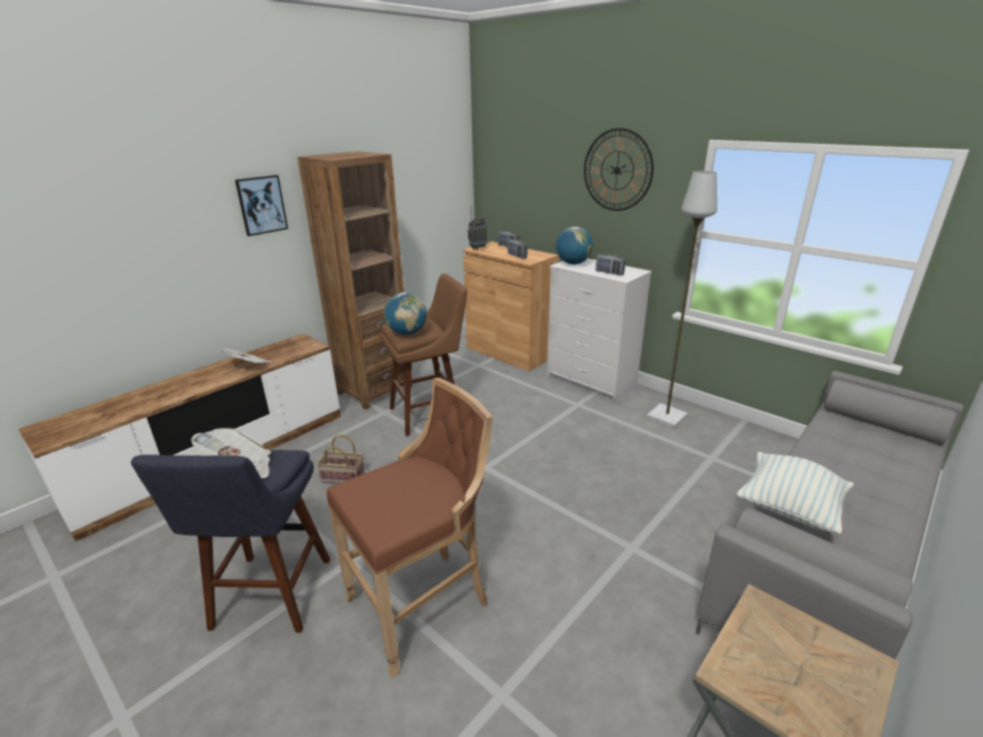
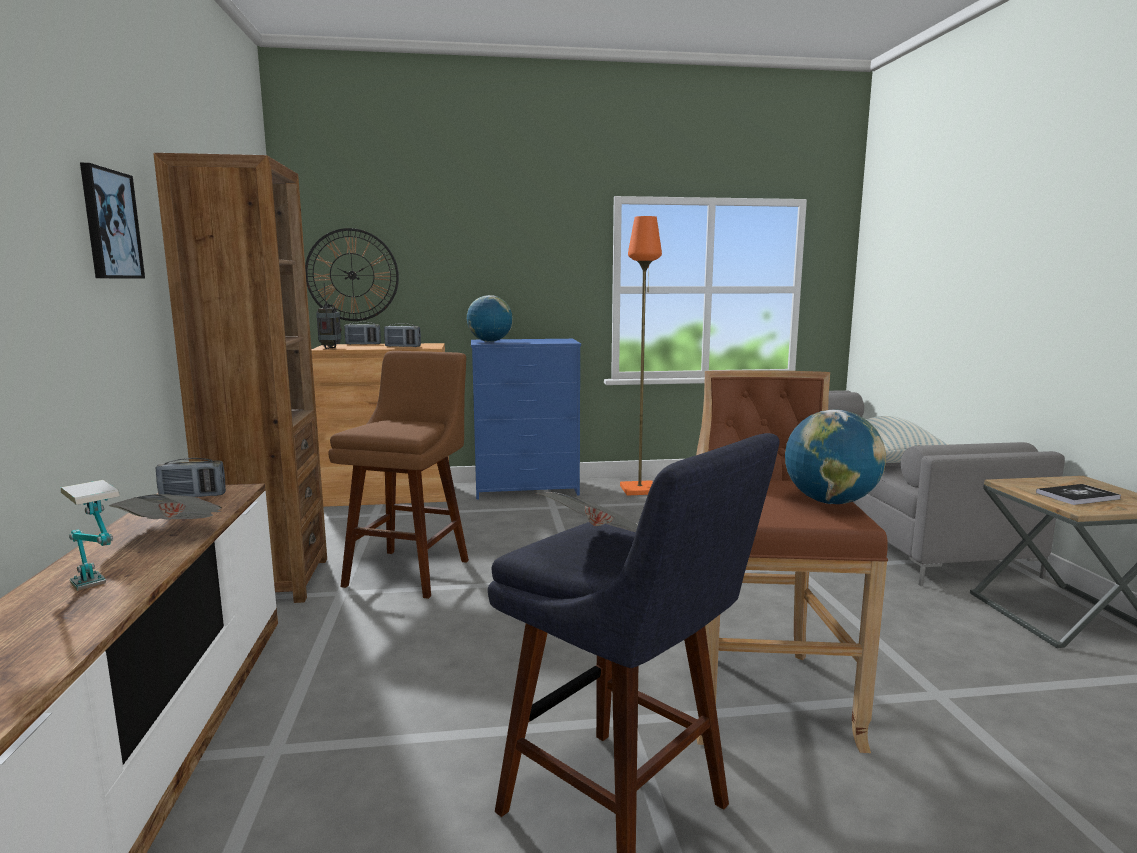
camera: 50 degrees left, 15 degrees down
(179, 391) = (100, 595): none -> table lamp
(342, 478) = (433, 669): basket -> none
(407, 333) = (404, 428): globe -> globe (830, 502)
(591, 381) = (527, 489): white dresser -> blue dresser
(609, 273) = (545, 341): radio -> radio (193, 496)
(617, 170) = (514, 232): wall clock -> wall clock (352, 275)
(667, 416) = (640, 489): grey floor lamp -> orange floor lamp
(779, 665) = (1077, 496): none -> book

